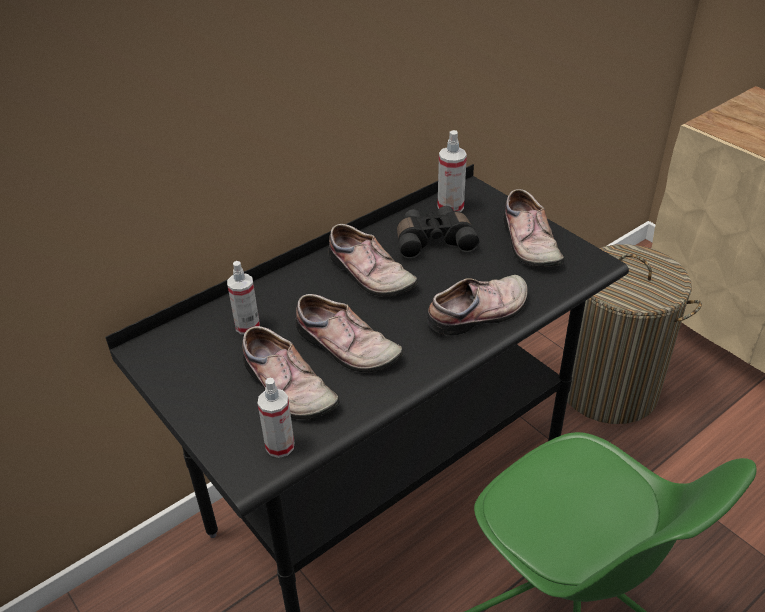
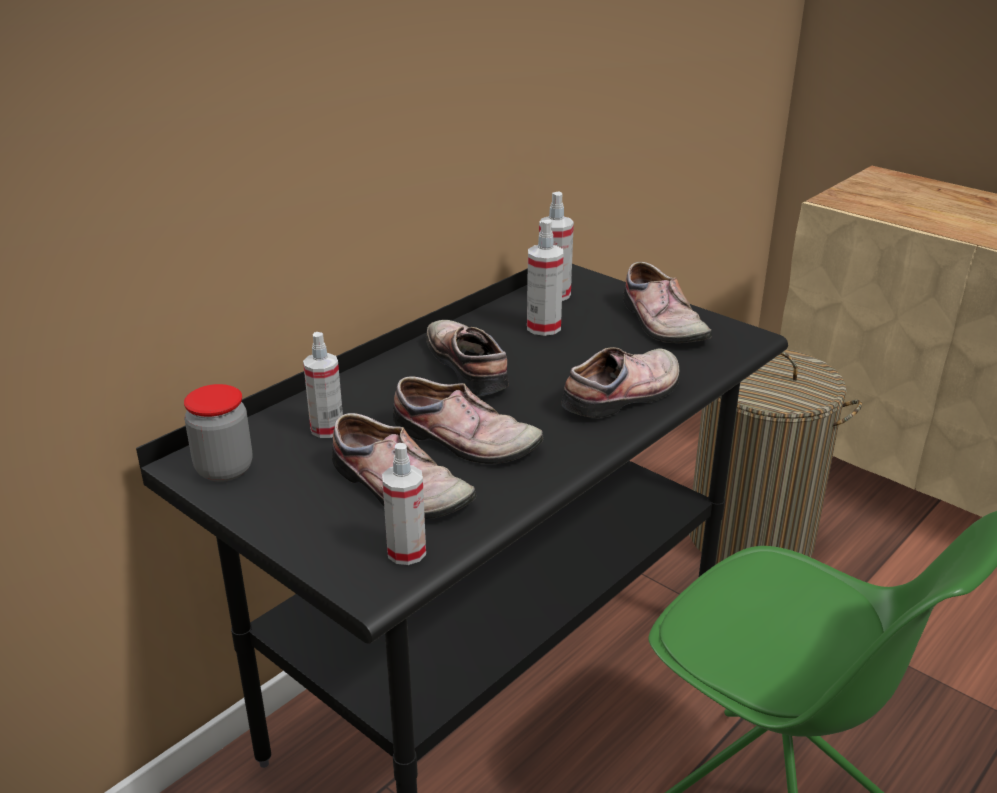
camera: 10 degrees left, 10 degrees down
(167, 357) = (224, 469): none -> jar
(368, 275) = (471, 366): shoe -> shoe turned 150 degrees counterclockwise
(433, 240) = (543, 327): black binoculars -> spray bottle

